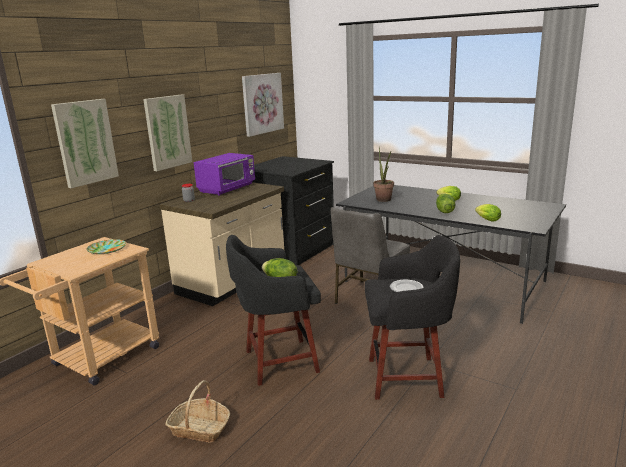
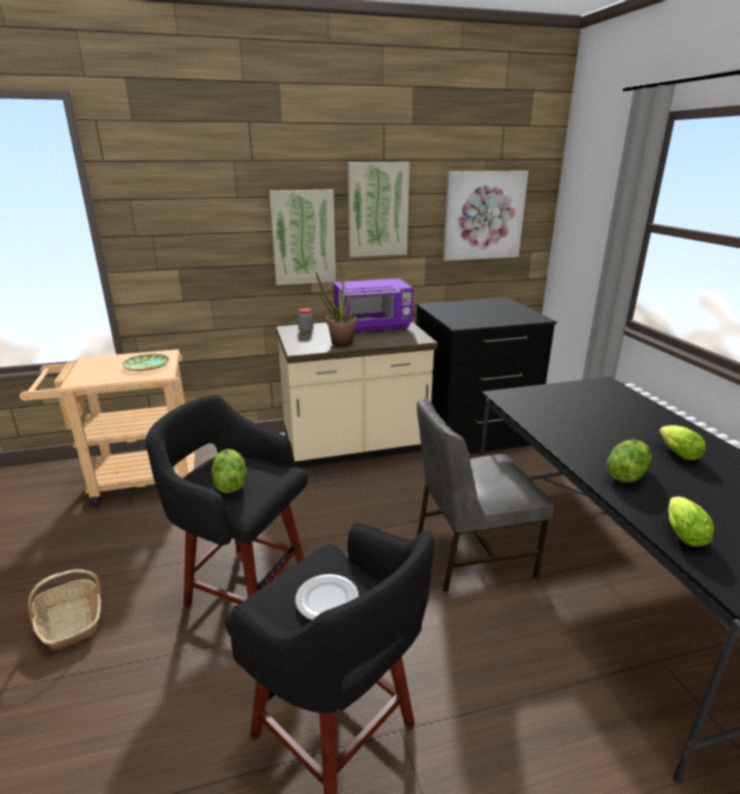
camera: 40 degrees right, 5 degrees up
(85, 142) = (179, 236): picture -> picture (377, 209)
(384, 200) = (560, 412): potted plant -> potted plant (339, 344)

